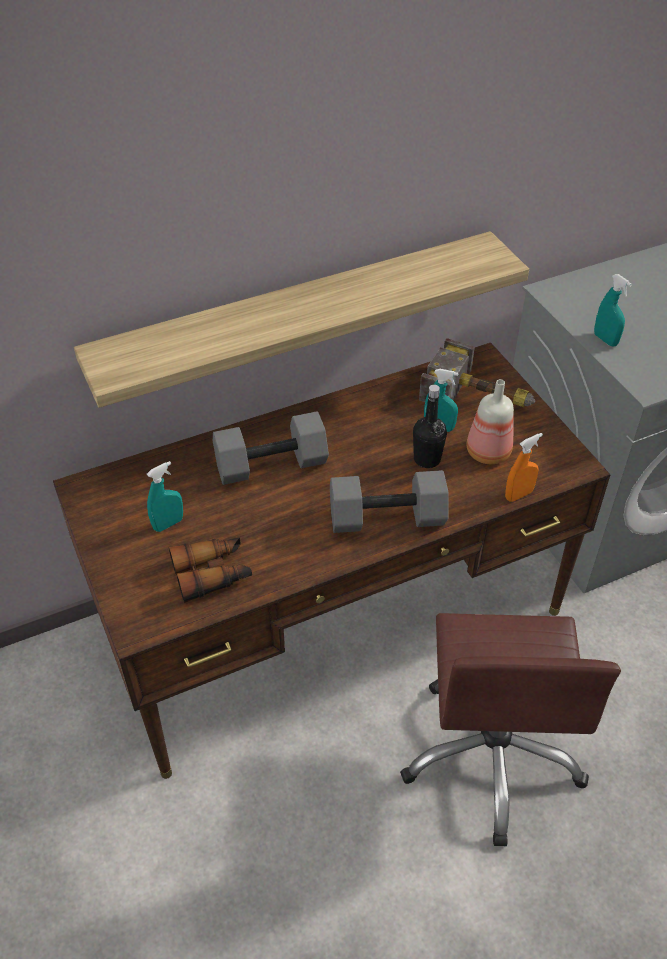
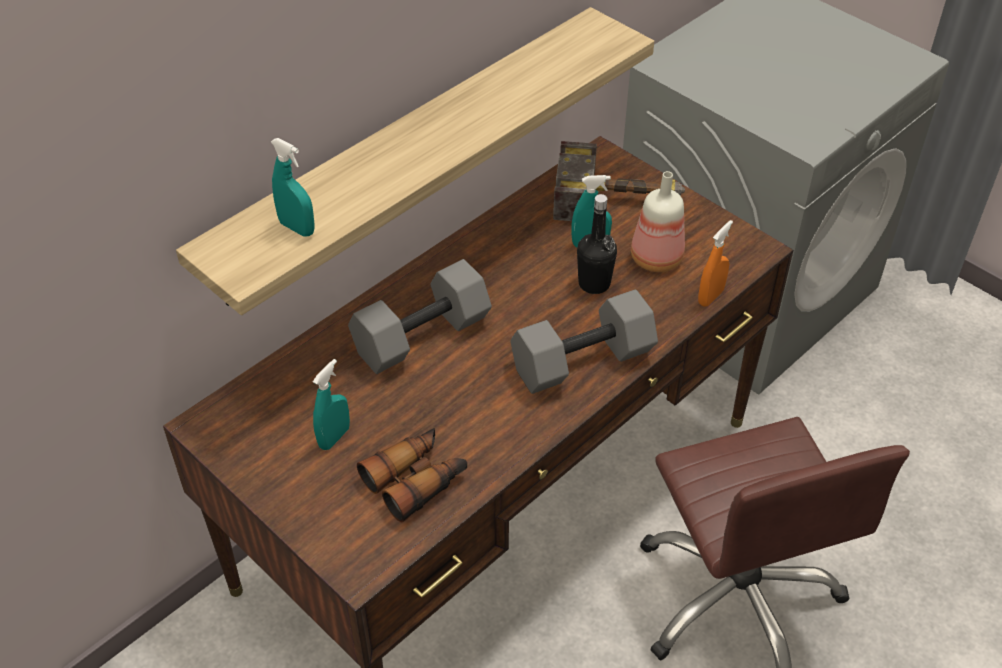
camera: 20 degrees left, 0 degrees up
(605, 339) = (740, 103): turquoise spray bottle -> turquoise spray bottle (297, 228)

